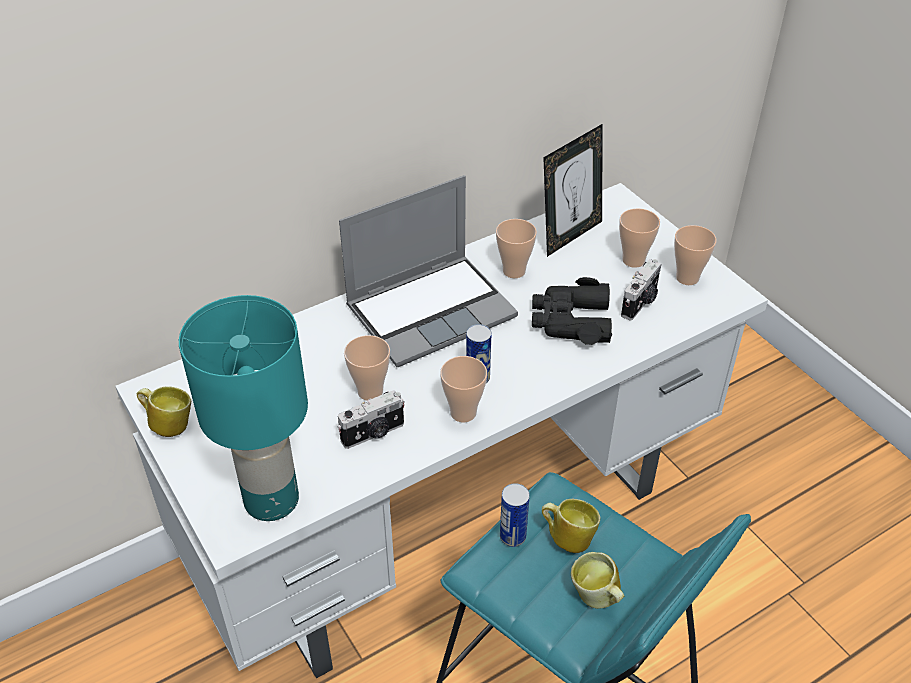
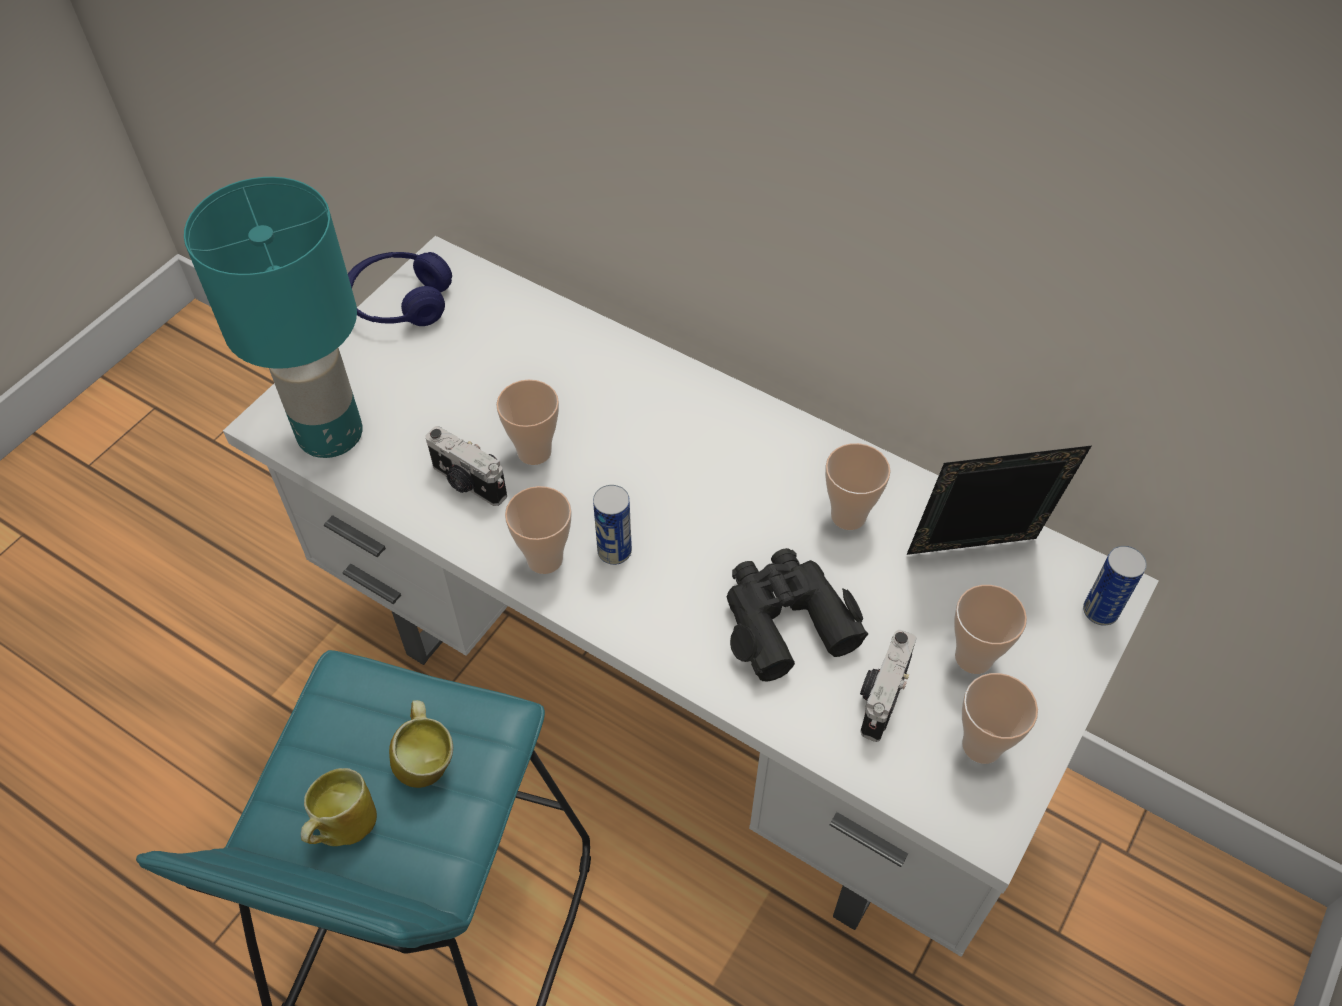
camera: 65 degrees right, 10 degrees up
(169, 424) = (400, 302): mug -> blue headphones
(431, 310) = (712, 455): laptop -> none
(512, 536) = (406, 698): can -> can (1100, 611)
(570, 235) = (974, 555): picture frame -> picture frame turned 150 degrees clockwise
(641, 303) = (881, 697): camera -> camera turned 105 degrees clockwise

